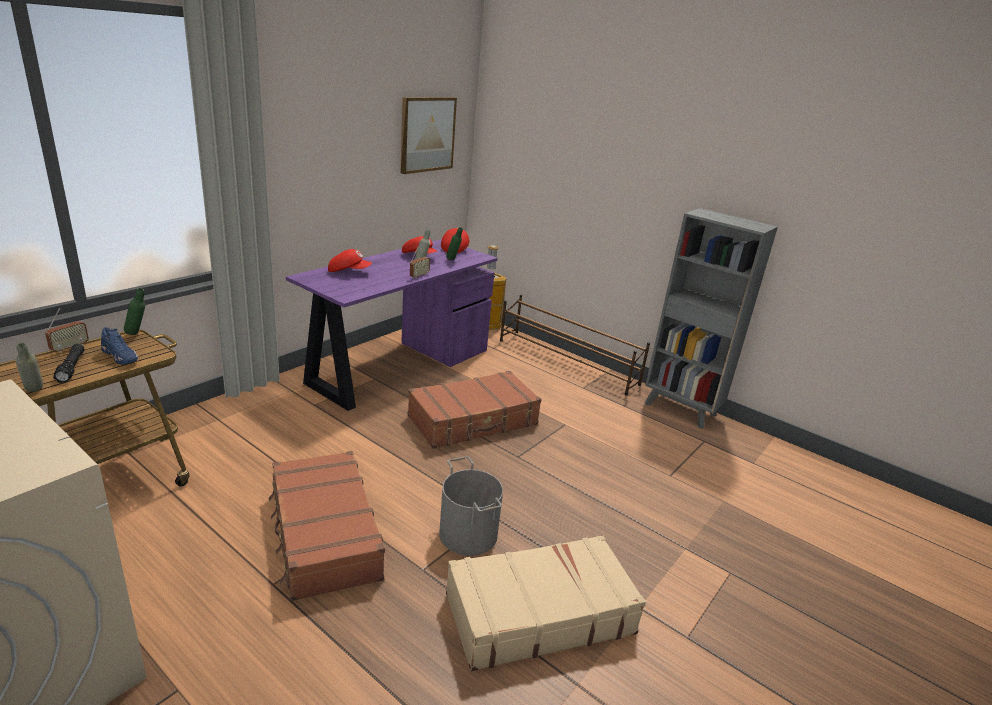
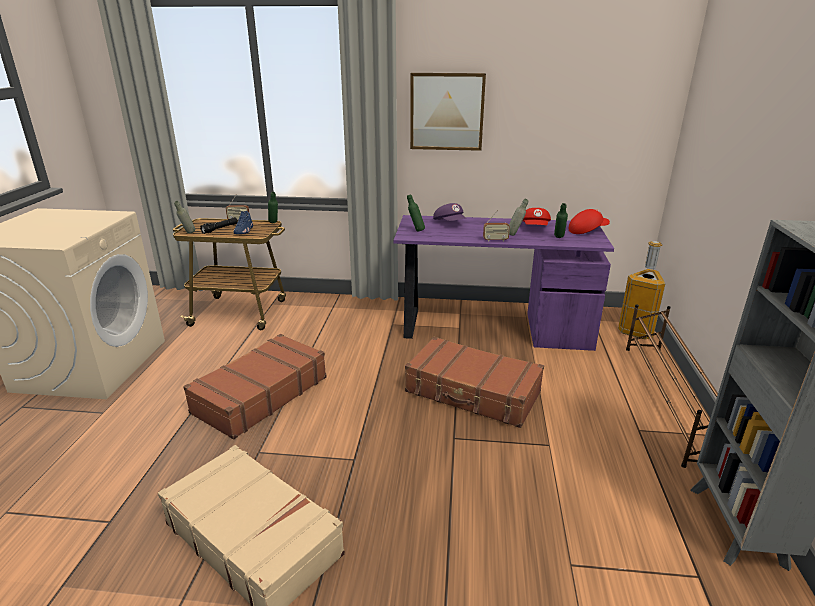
camera: 60 degrees right, 0 degrees up
(340, 288) = (415, 230): none -> green bottle
(349, 272) = (450, 223): red cap -> purple cap
(427, 134) = (602, 108): picture -> picture (447, 112)
(469, 534) = (319, 456): grey bucket -> none

